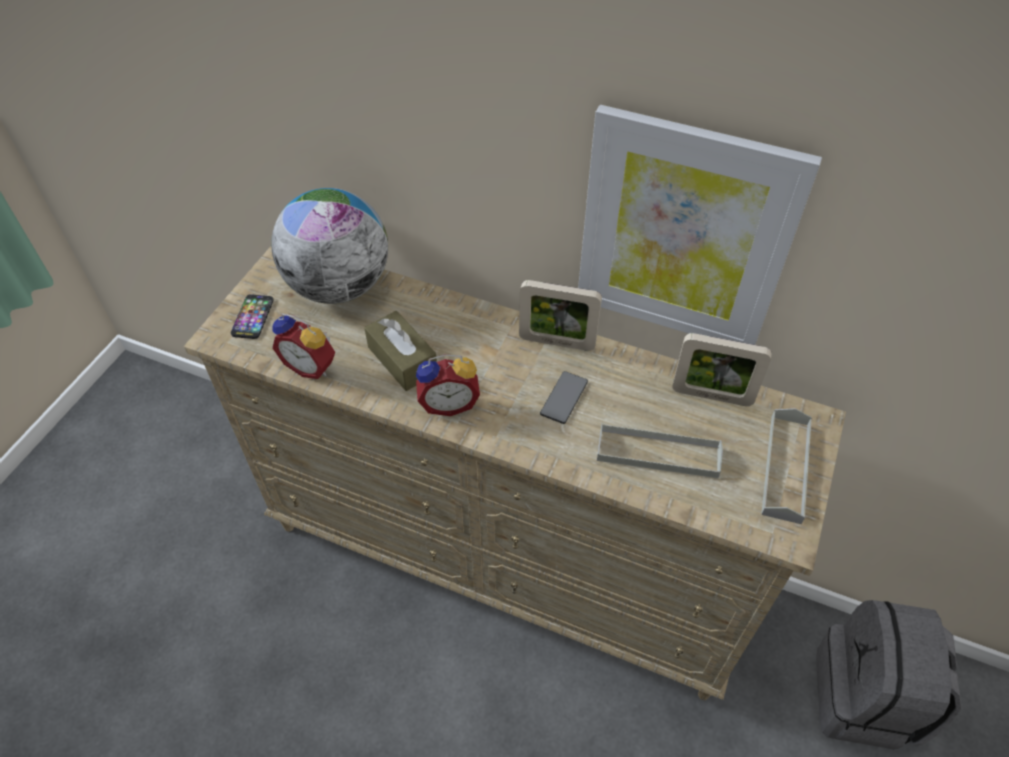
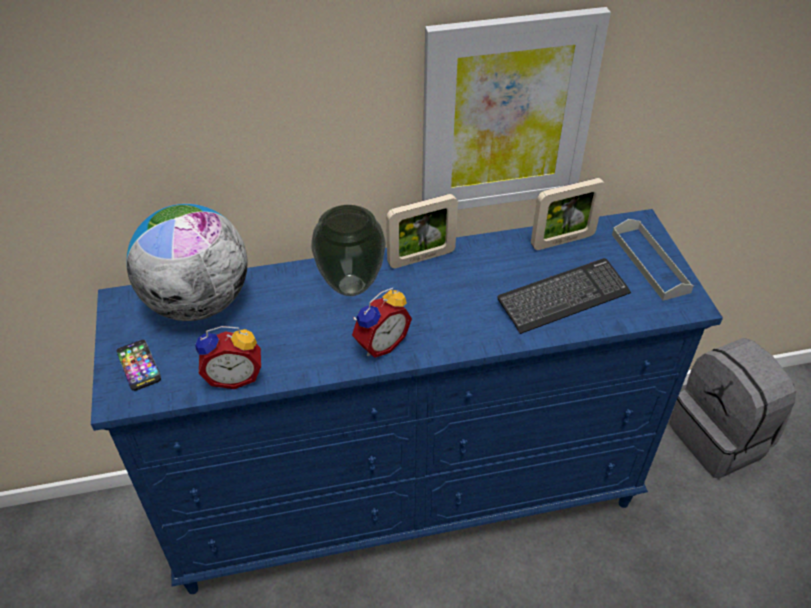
camera: 35 degrees left, 5 degrees down
(402, 360) = (311, 331): brown tissue box -> none
(470, 336) = (350, 286): none -> vase
(506, 559) = (407, 497): beige dresser -> blue dresser
(564, 398) = (464, 294): phone -> none
(658, 453) = (563, 297): grey tray -> keyboard

